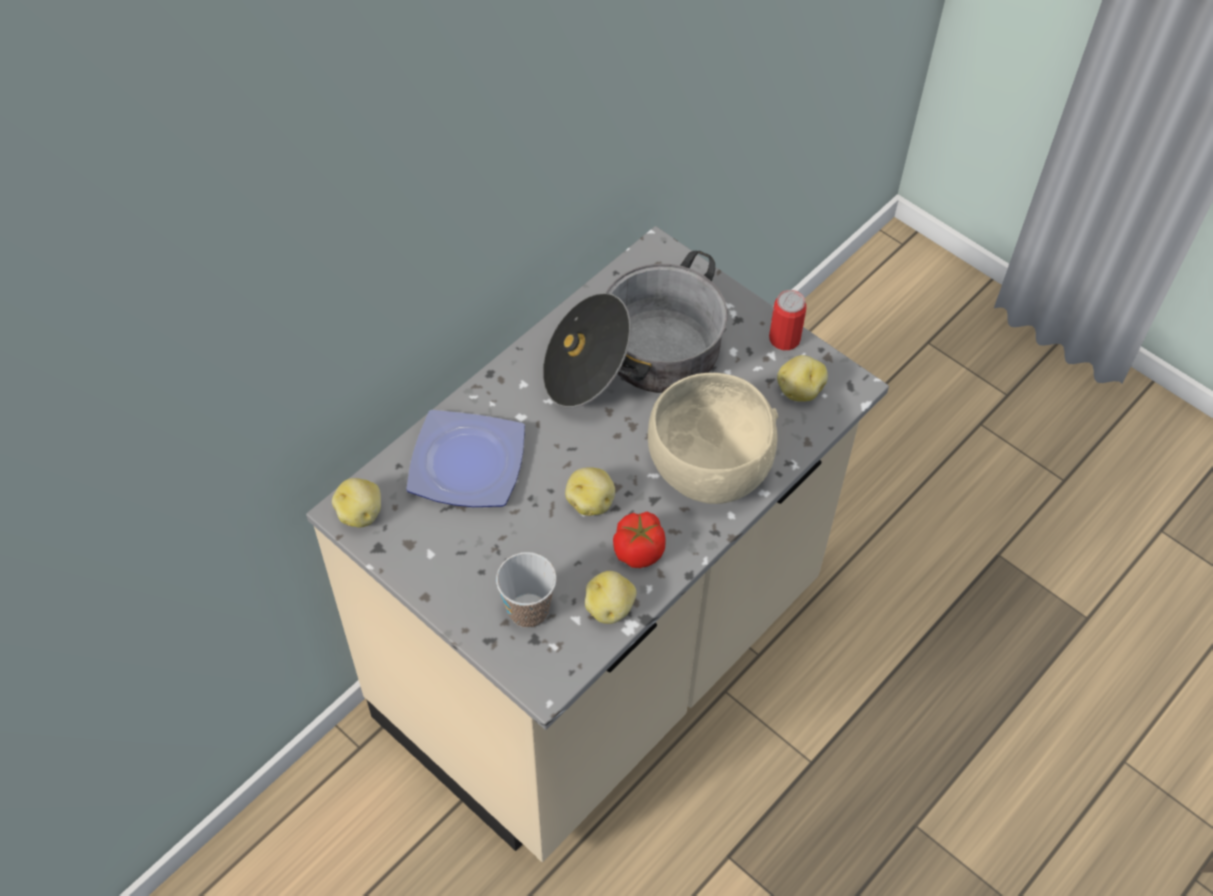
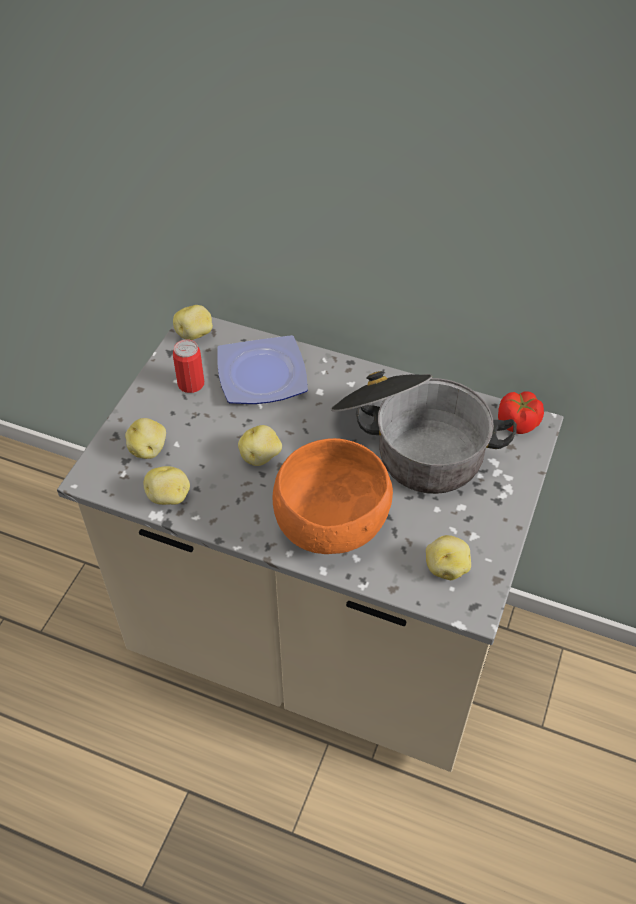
camera: 70 degrees right, 5 degrees down
(528, 610) = (148, 449): cup -> potato
(639, 550) = (229, 500): tomato -> tomato (518, 423)
(709, 467) = (330, 524): beige bowl -> orange bowl
(784, 339) = (497, 540): can -> can (191, 384)

